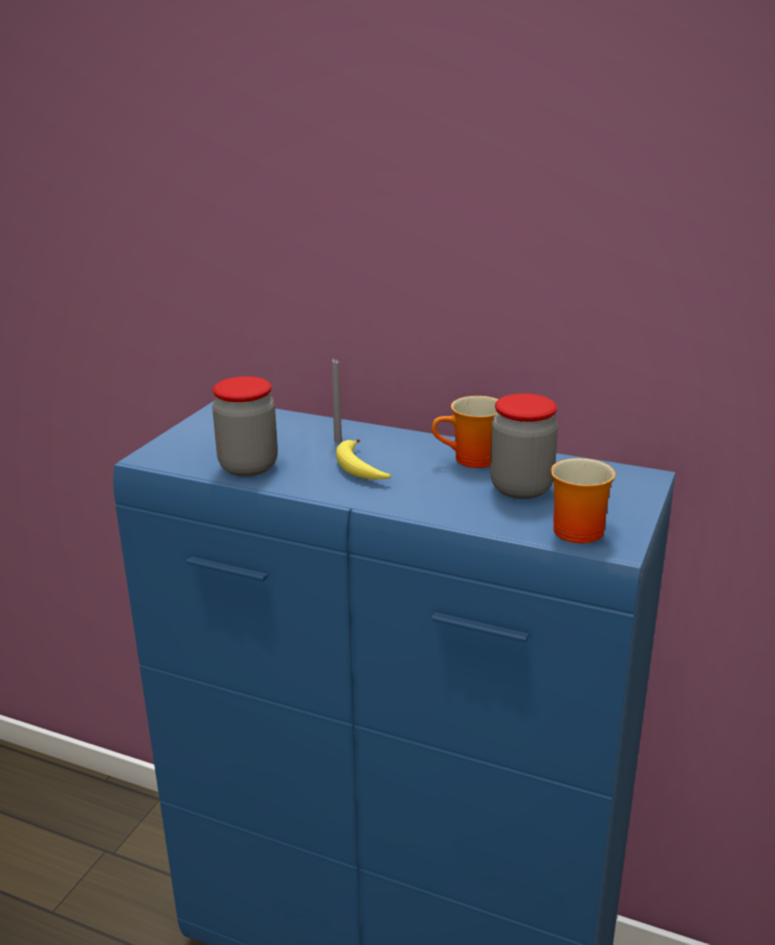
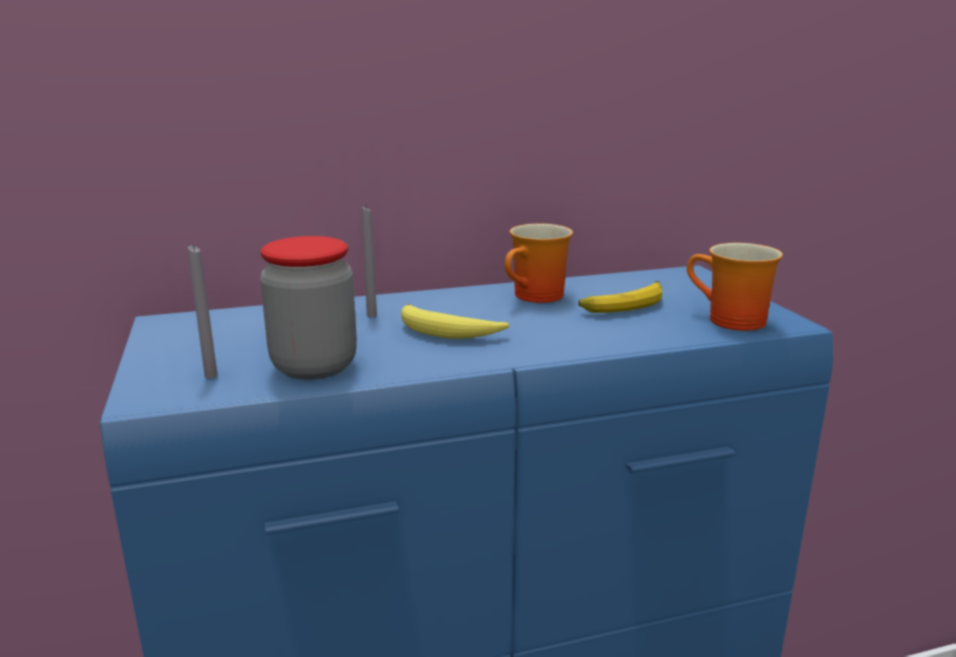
camera: 40 degrees left, 5 degrees down
(192, 454) = (211, 376): none -> grey candle
(521, 488) = (624, 305): jar -> banana

